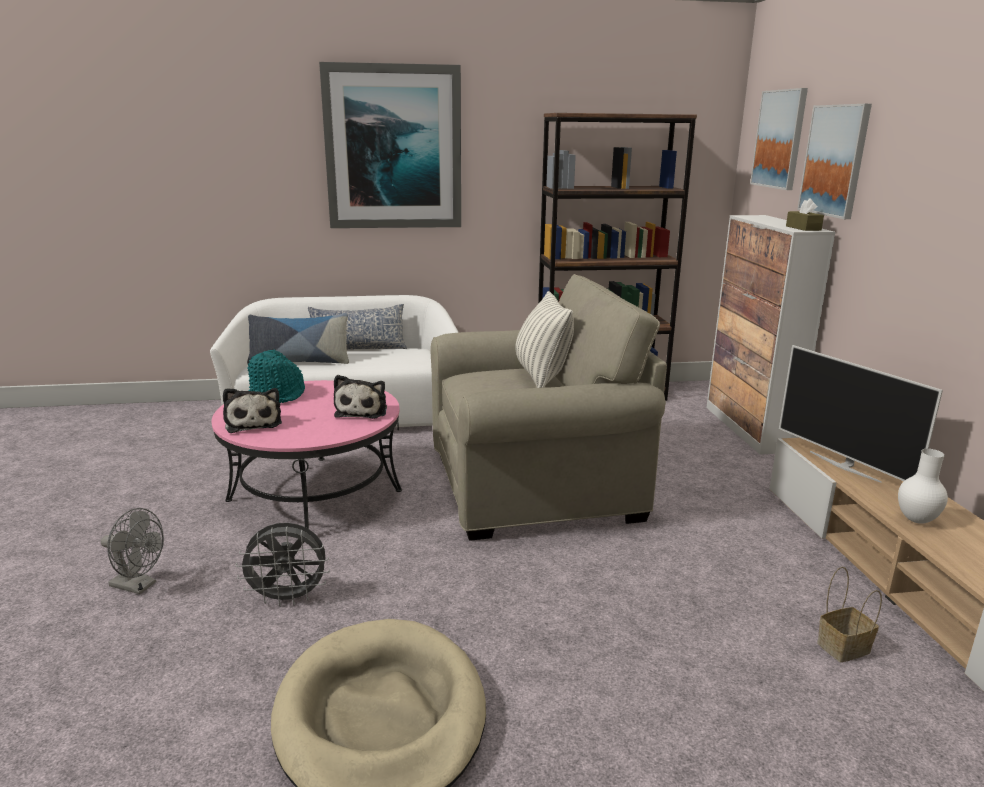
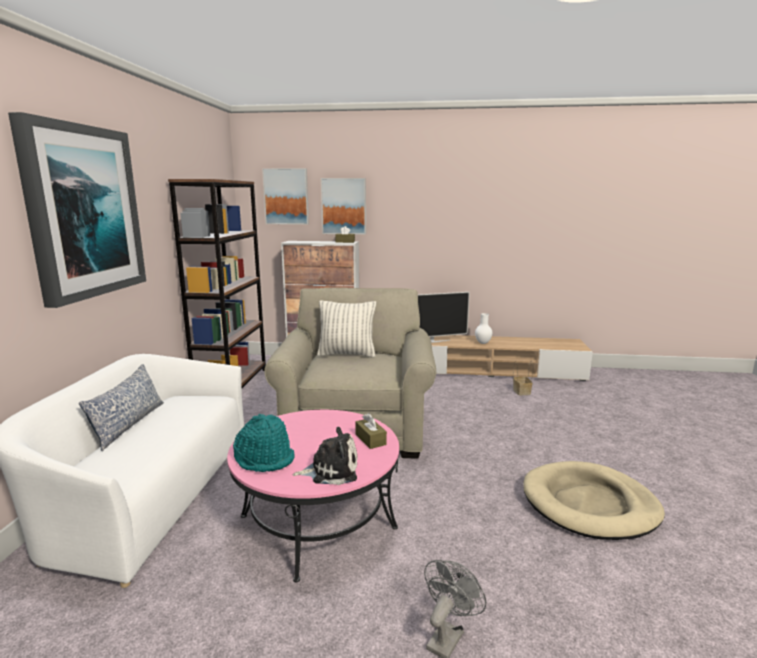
camera: 75 degrees left, 5 degrees down
(289, 598) = (476, 537): grey fan -> none
(299, 361) = (132, 456): pillow -> none
(322, 432) = (370, 439): none -> brown tissue box
(362, 411) = (334, 422): plush toy -> none

